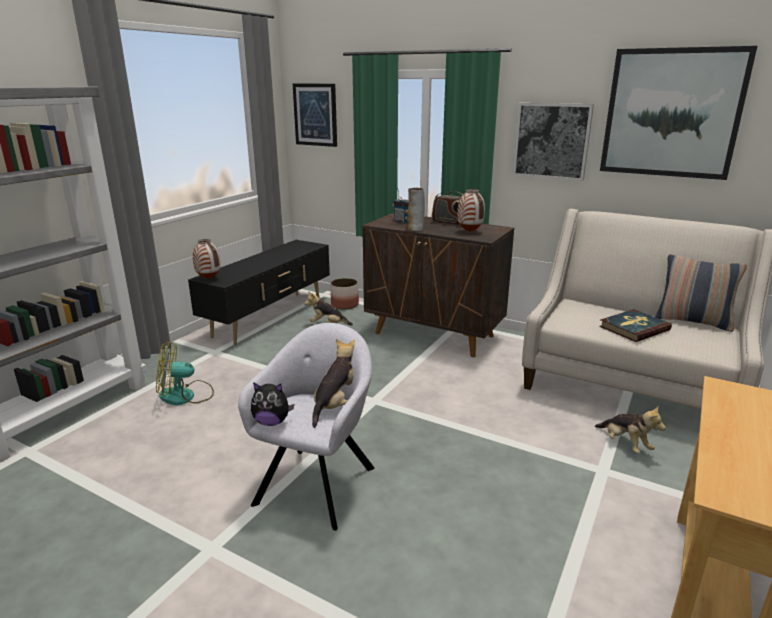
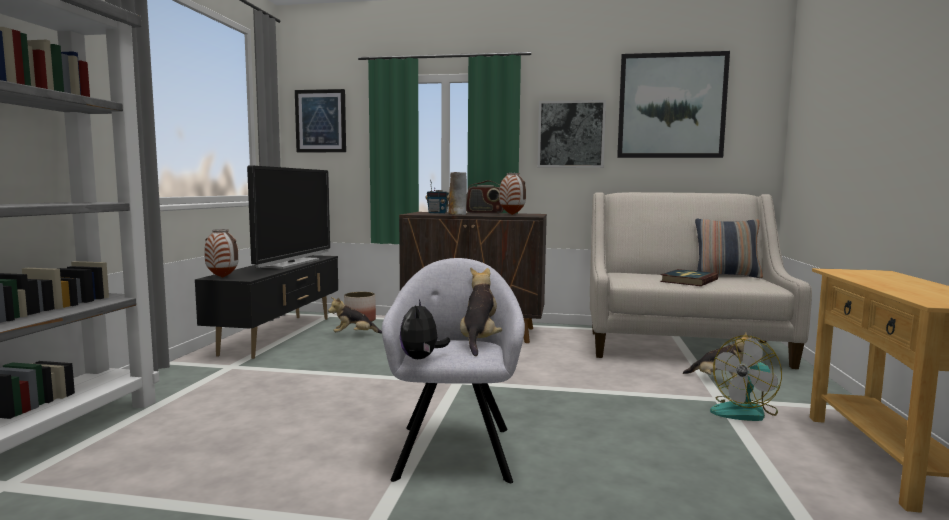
camera: 20 degrees left, 15 degrees down
(185, 396) = (221, 404): fan -> fan (745, 411)
(272, 422) = (421, 358): plush toy -> plush toy turned 105 degrees clockwise
(279, 257) = (292, 263): none -> television

